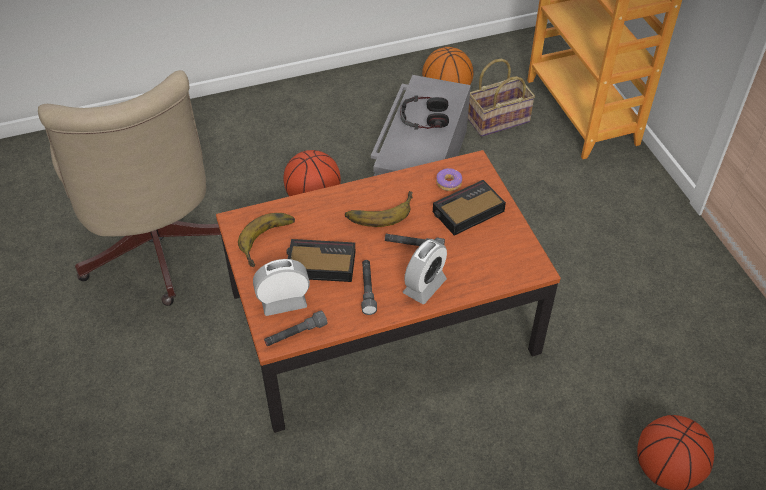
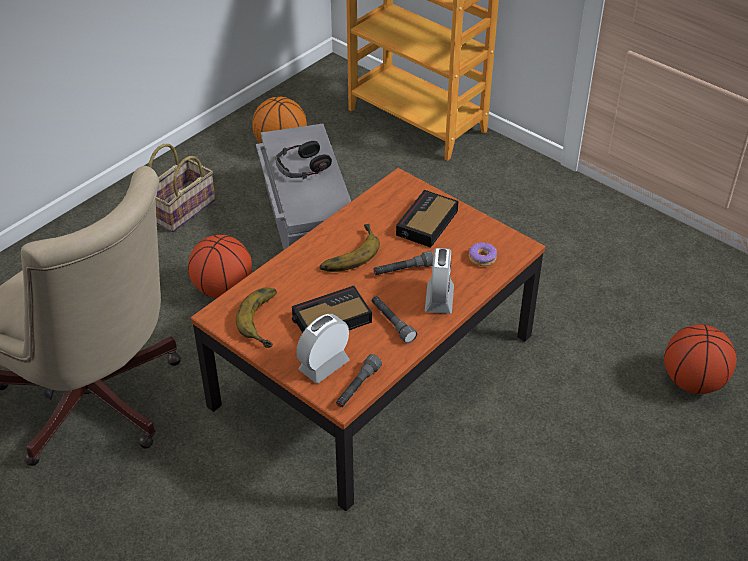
camera: 30 degrees left, 5 degrees down
(449, 183) = (391, 206): donut -> donut (482, 258)
(499, 119) = (348, 153): basket -> basket (182, 208)

